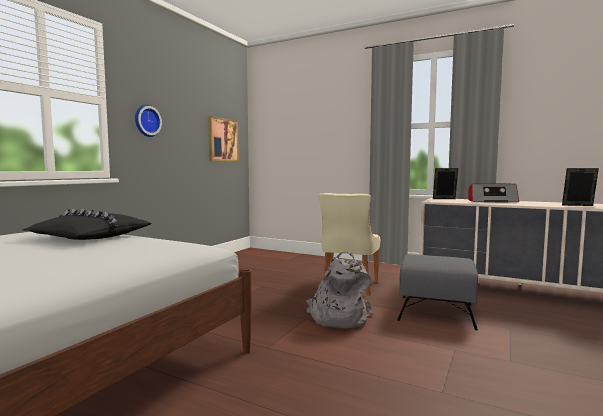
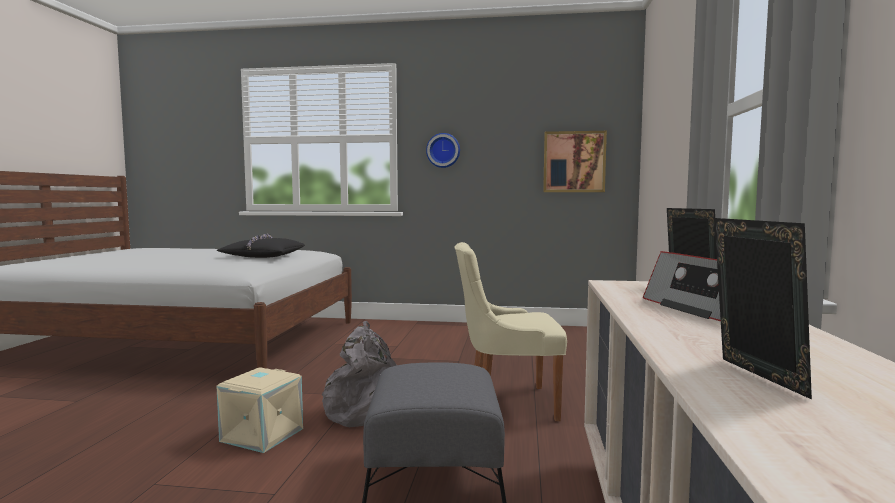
camera: 70 degrees right, 0 degrees up
(366, 352) = (262, 435): none -> beige storage box

